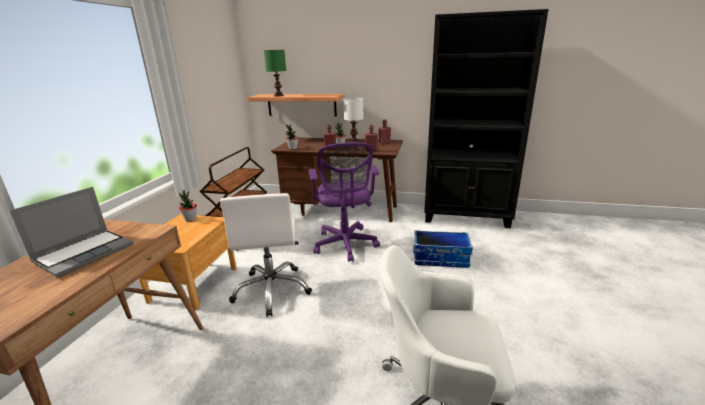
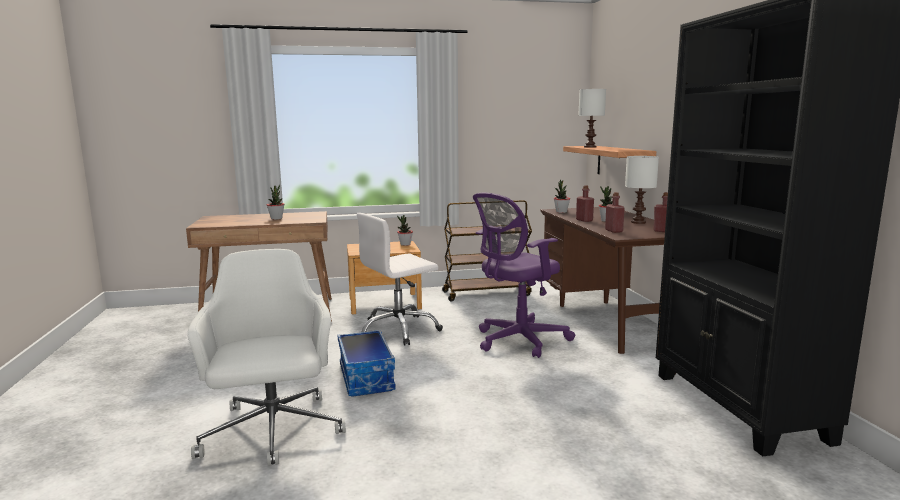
camera: 65 degrees right, 10 degrees down
(85, 253) = (276, 218): laptop -> potted plant
(279, 95) = (590, 147): green table lamp -> white table lamp
(440, 258) = (556, 401): storage box -> storage box (367, 377)

